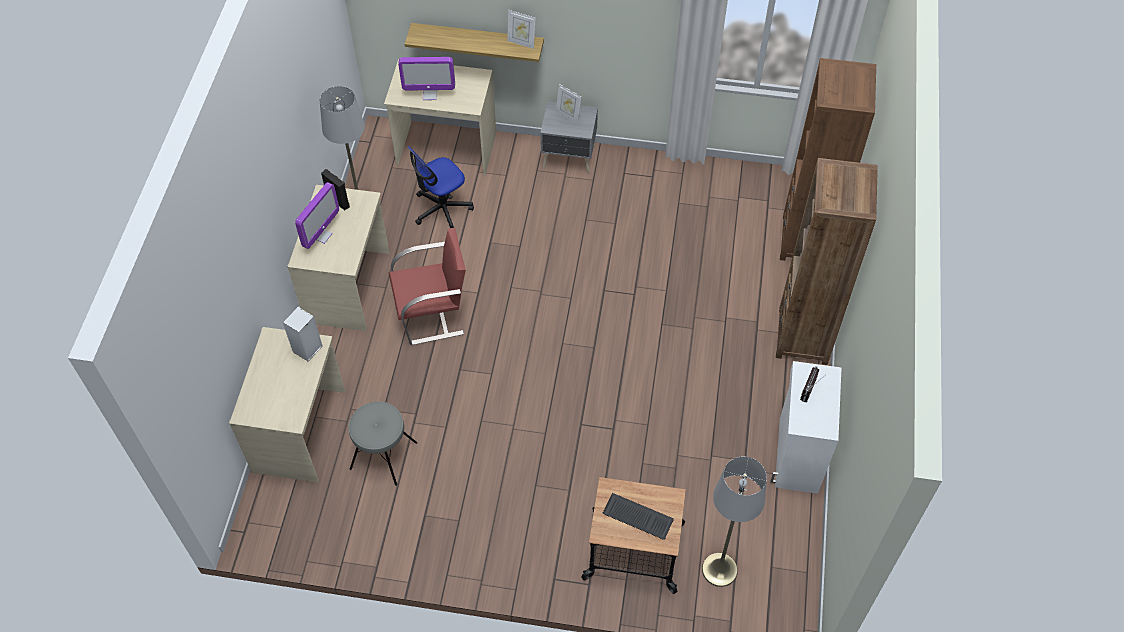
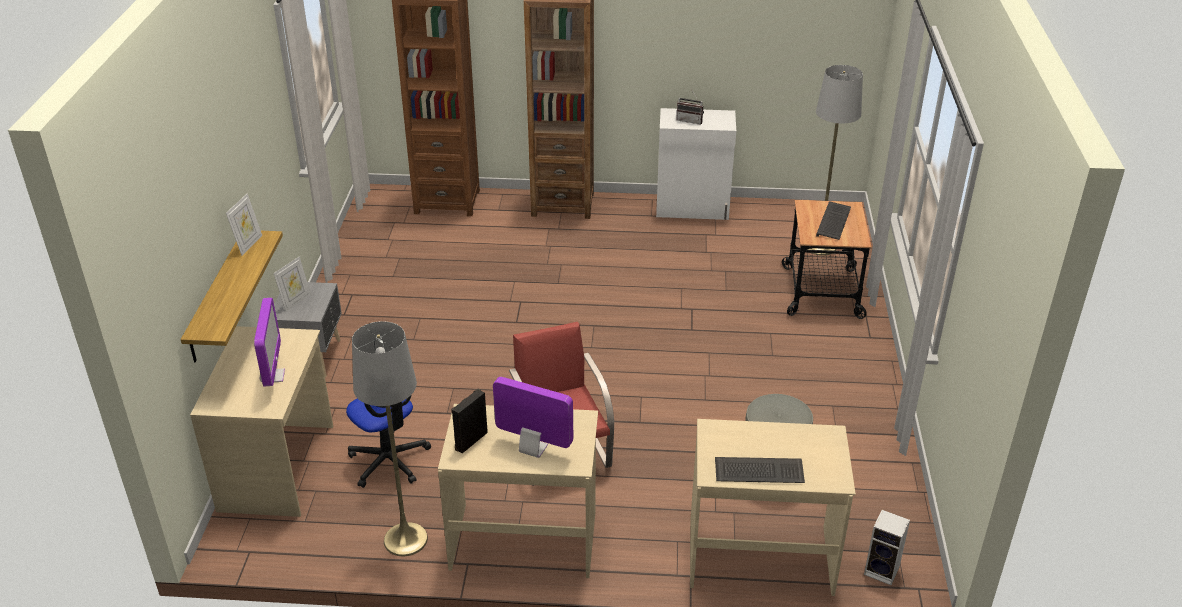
camera: 95 degrees left, 20 degrees down
(265, 365) = (758, 473): none -> keyboard
(307, 350) = (724, 437): speaker -> speaker (883, 571)

